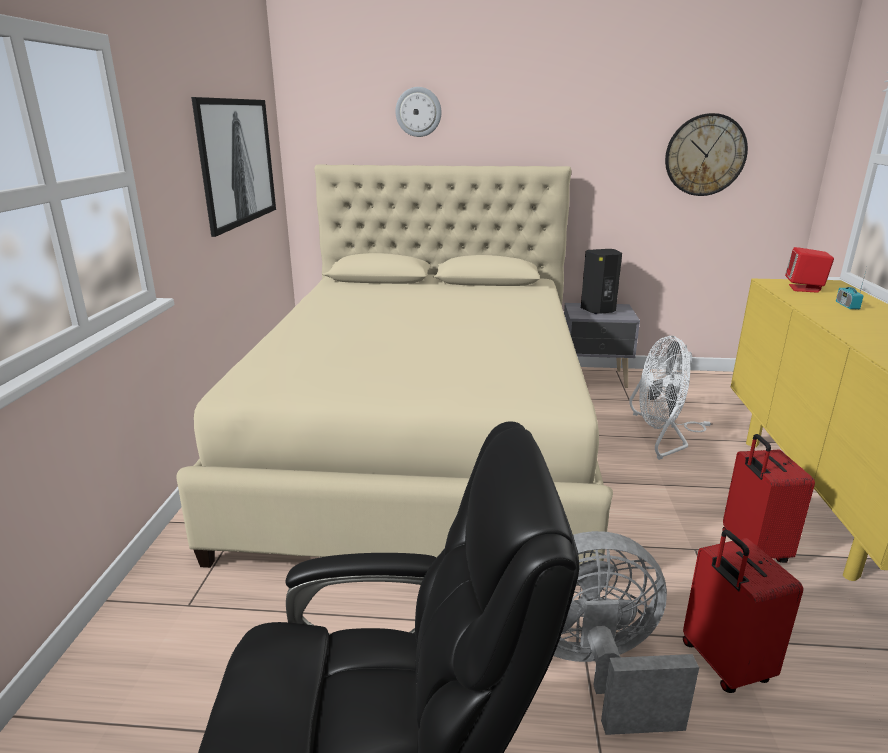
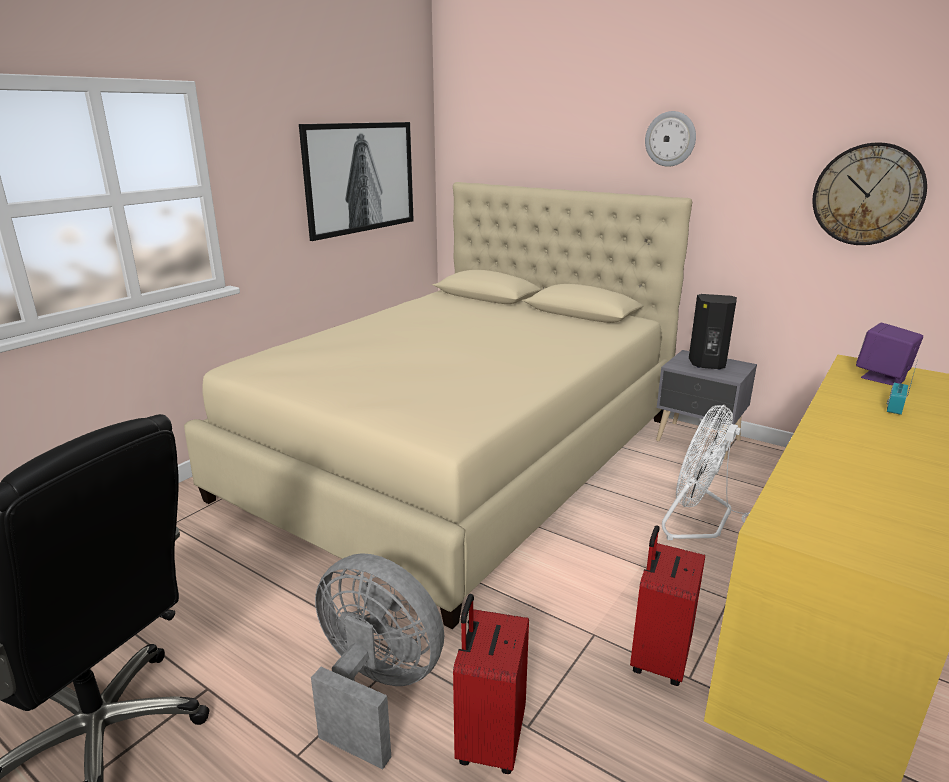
camera: 30 degrees right, 0 degrees up
(418, 112) = (549, 134): wall clock -> wall clock (670, 139)
(804, 288) = (882, 377): red speaker -> purple speaker

